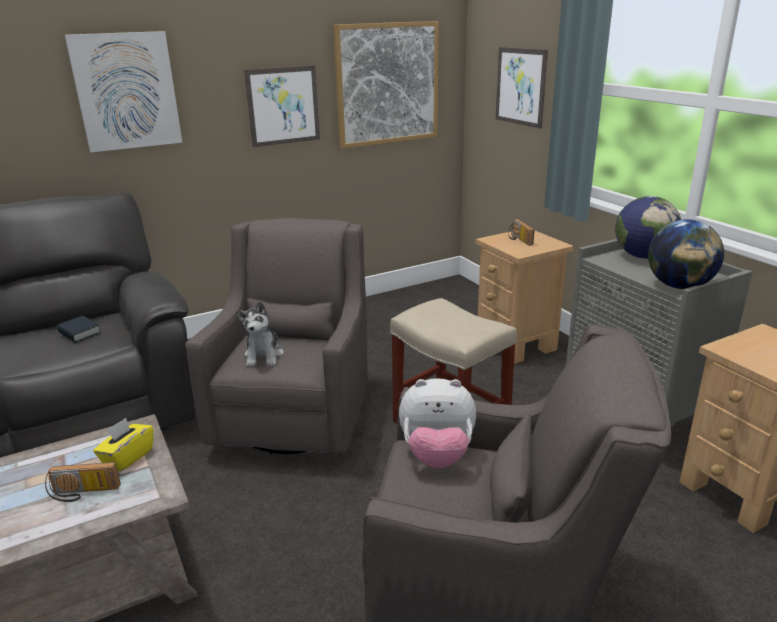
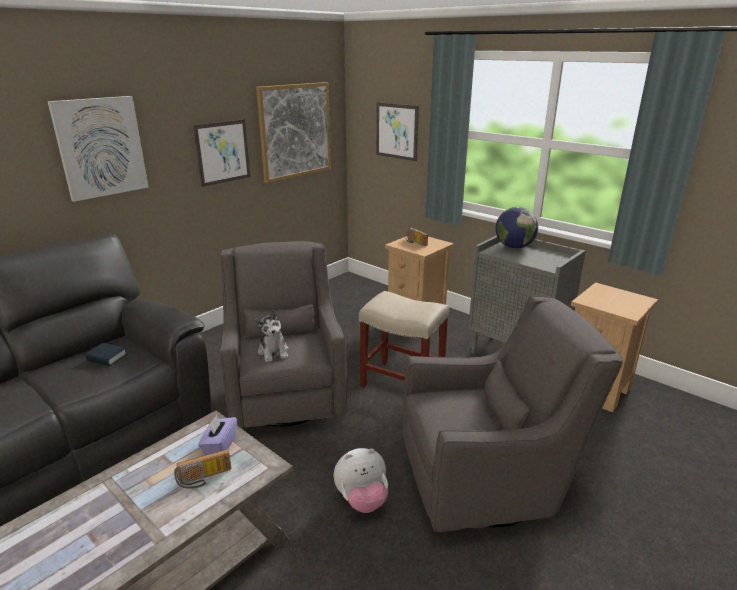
camera: 20 degrees left, 0 degrees up
(127, 457) = (220, 445): yellow tissue box -> purple tissue box
(437, 455) = (444, 398): plush toy -> plush toy (362, 500)
(679, 286) = (548, 264): globe -> none

